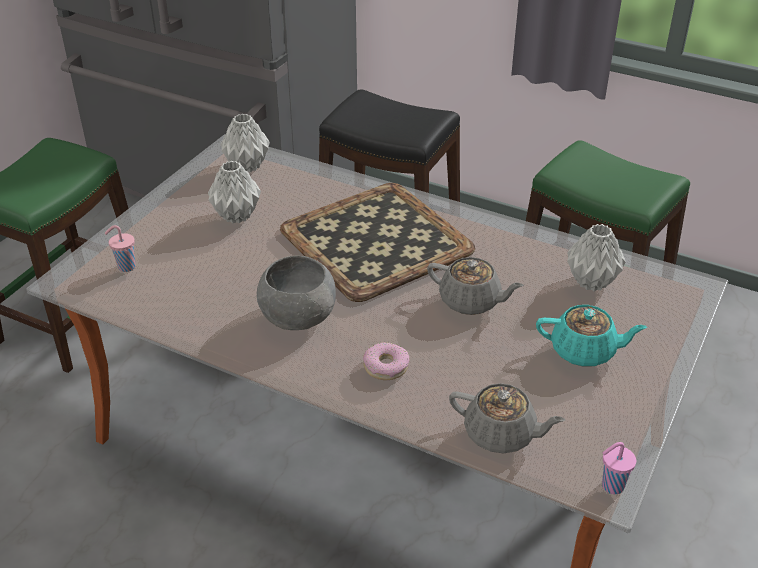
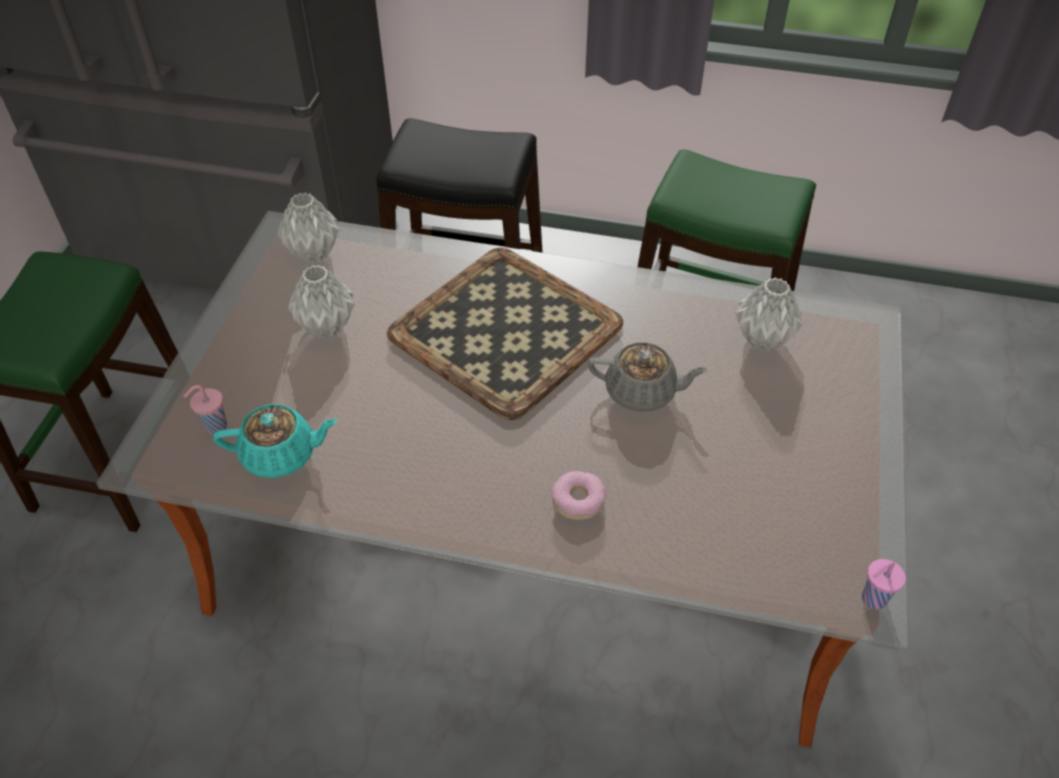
camera: 15 degrees left, 10 degrees up
(298, 317) = (452, 455): grey bowl -> none
(501, 434) = (735, 561): grey teapot -> none
(584, 351) = (786, 432): turquoise teapot -> turquoise teapot (281, 455)

